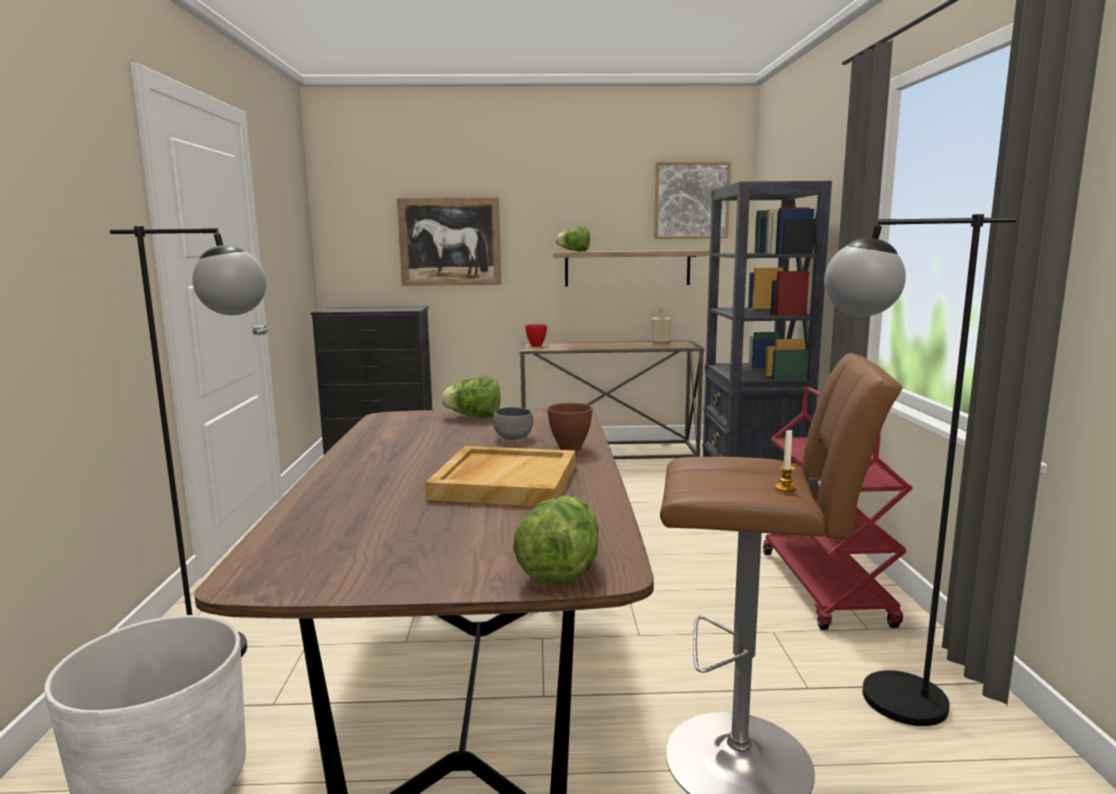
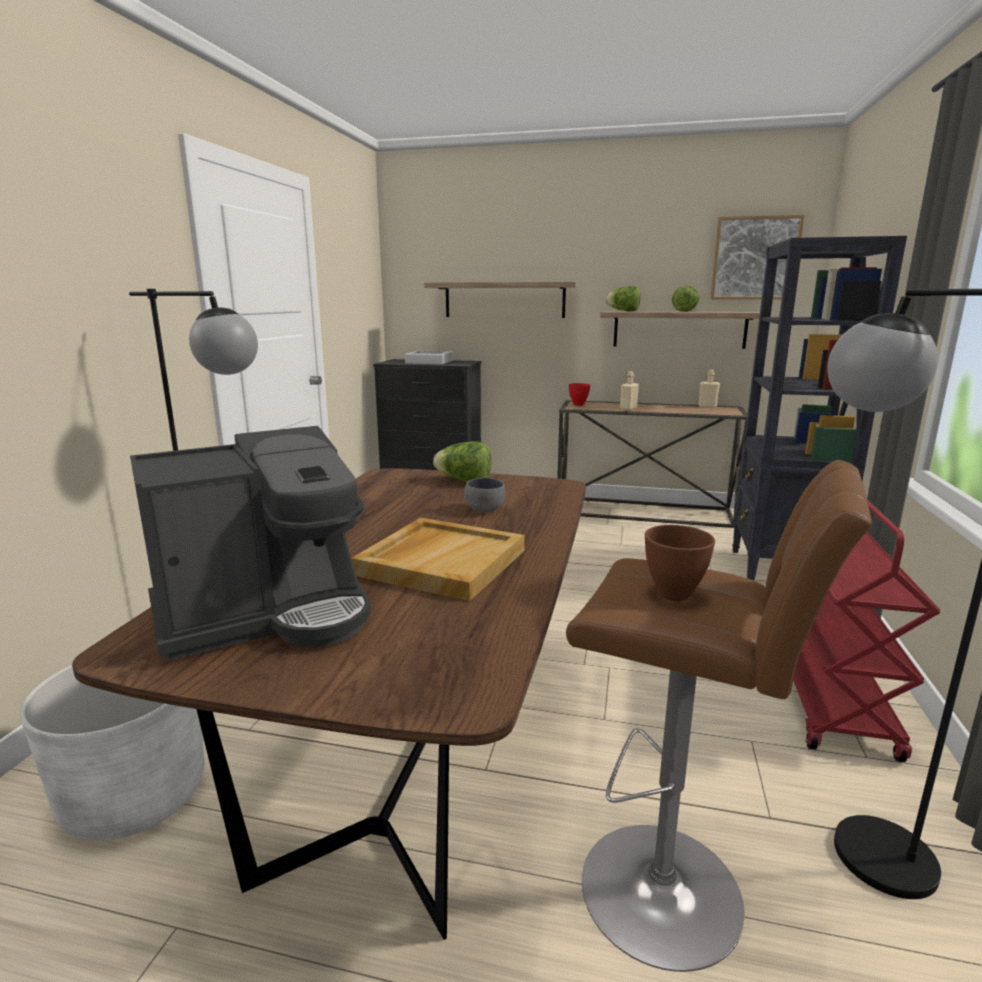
camera: 15 degrees right, 5 degrees up
(368, 537) = (267, 614): none -> coffee machine
(373, 308) = (429, 362): none -> grey tray
(450, 242) = (504, 300): picture -> shelf
(561, 569) = (420, 687): lettuce -> lettuce (685, 311)
(571, 449) = (533, 529): brown bowl -> brown bowl (675, 594)
(588, 347) = (628, 408): none -> beige bottle
(785, 488) = (725, 618): candle -> none

